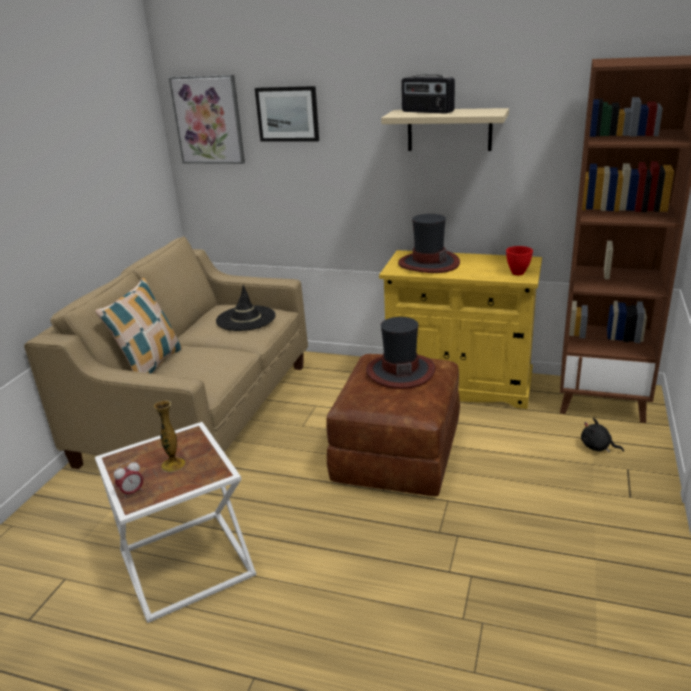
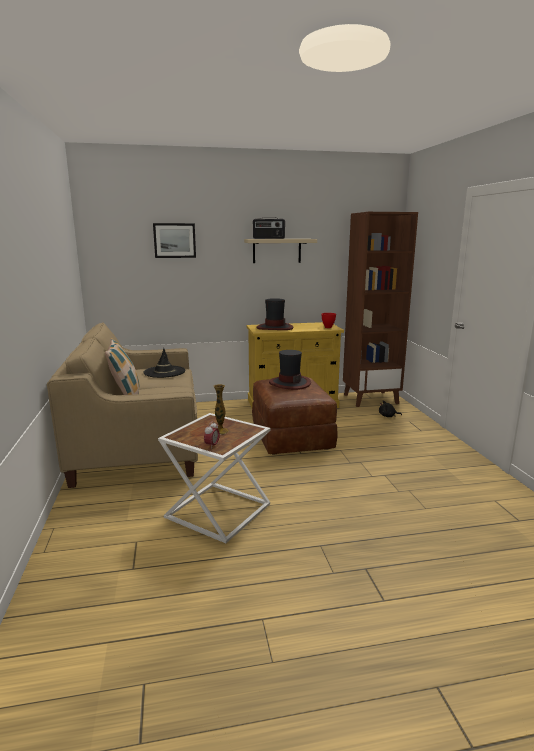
camera: 30 degrees left, 10 degrees down
(208, 120) = (115, 244): picture -> none

